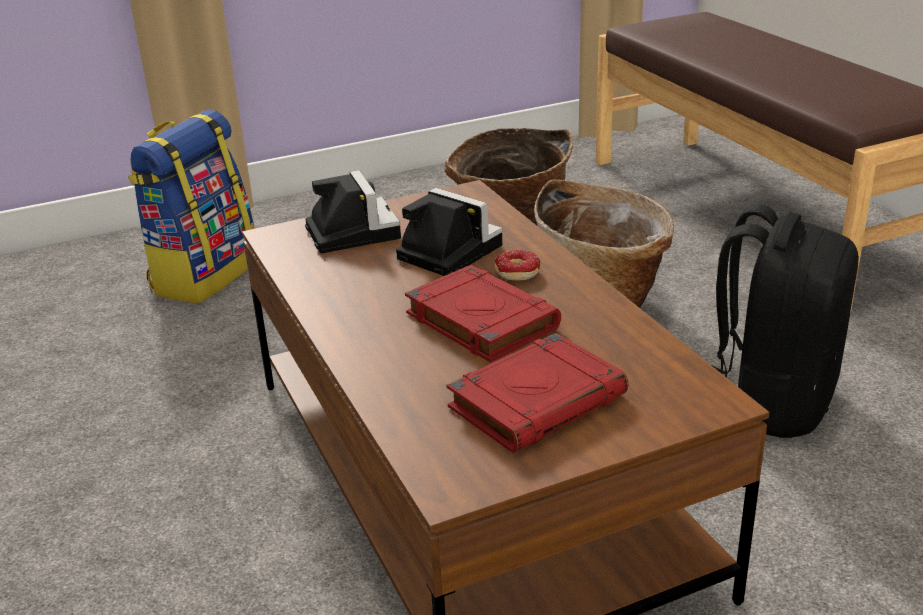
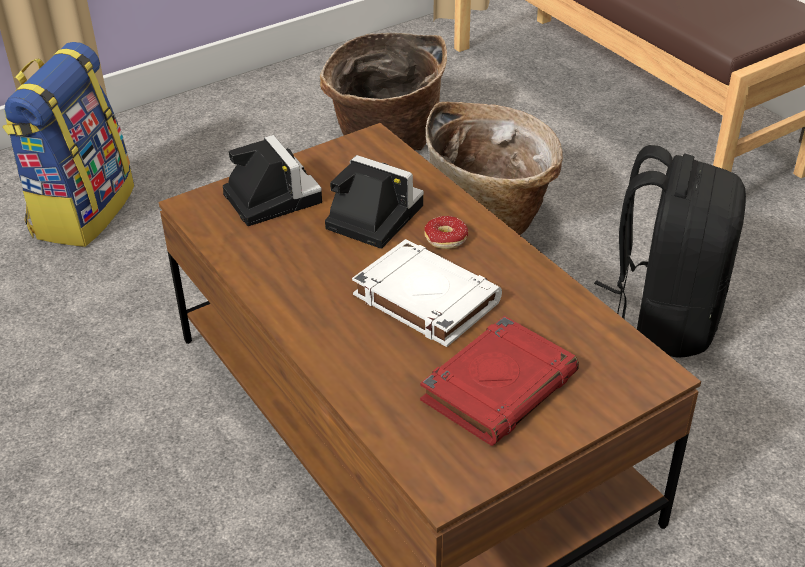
camera: 10 degrees left, 10 degrees up
(480, 320) = (424, 298): red book -> white book

